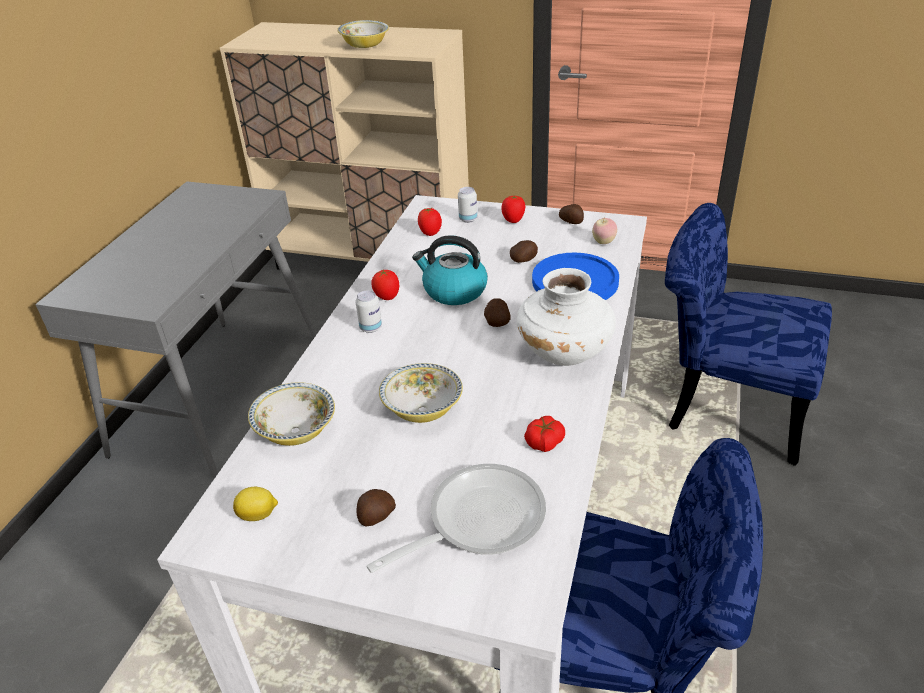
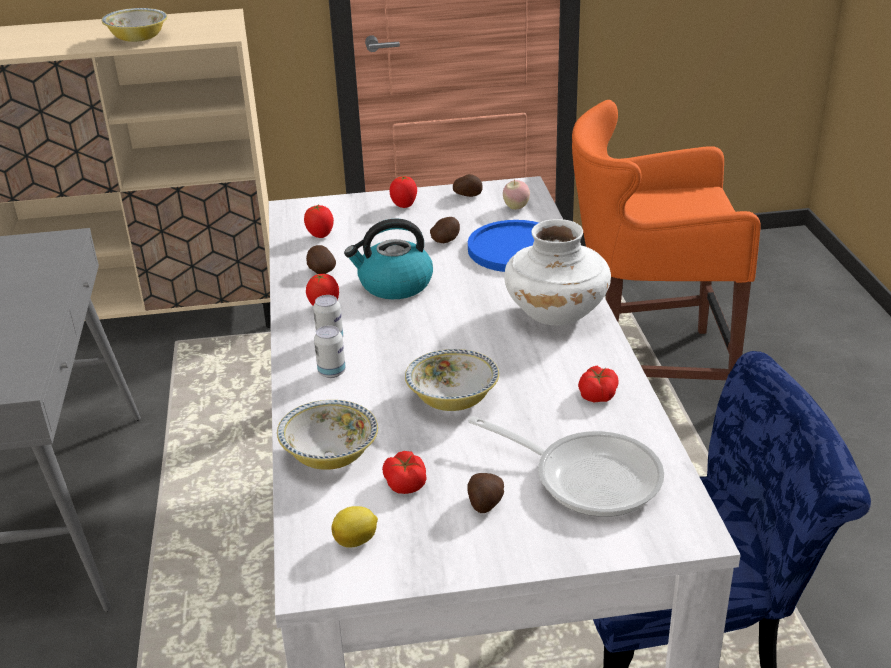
camera: 25 degrees left, 5 degrees down
(331, 475) = (405, 483): none -> tomato
(468, 219) = (352, 213): can -> can (332, 372)
(477, 521) = (587, 477): frying pan -> frying pan turned 90 degrees clockwise
(497, 322) = (465, 303): potato -> potato (320, 271)
(724, 405) = (646, 369): blue chair -> orange stool

